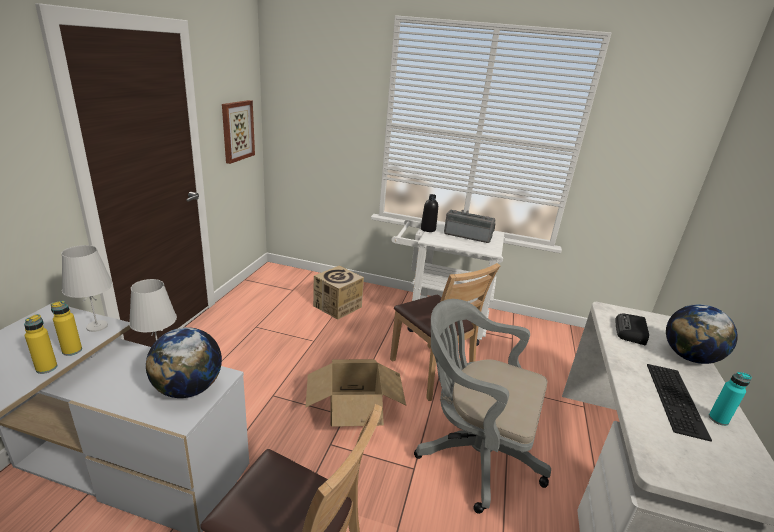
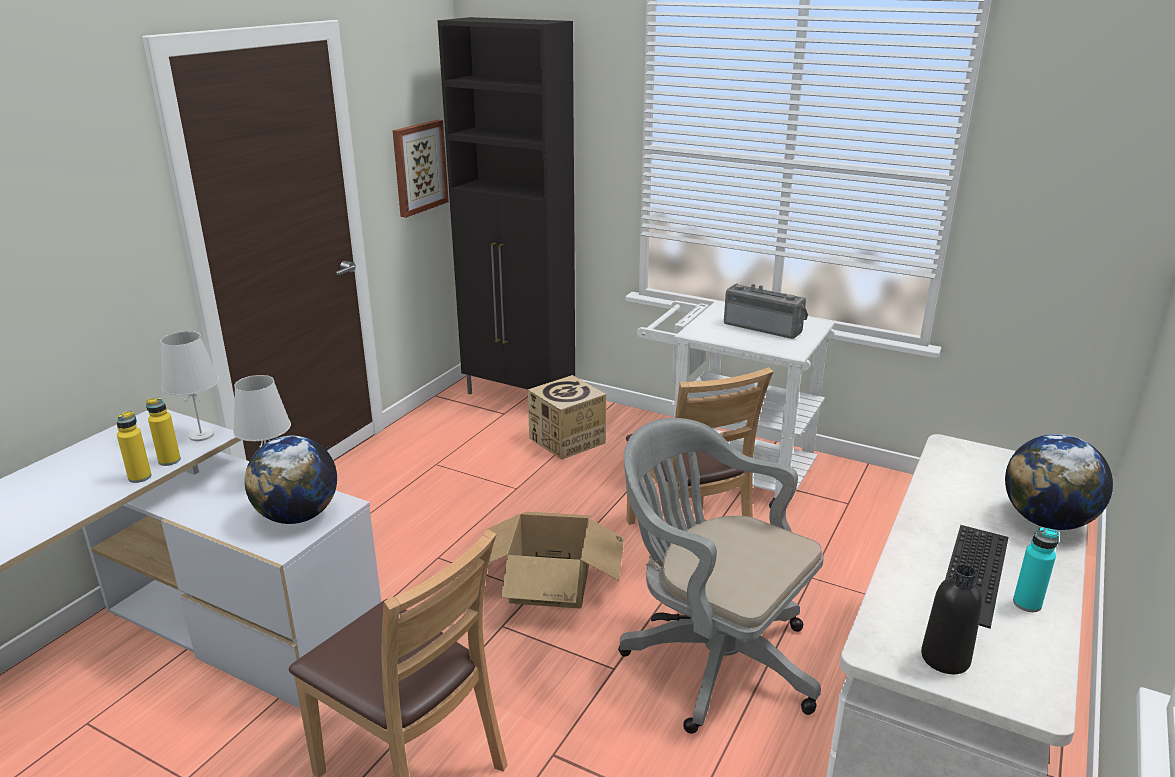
camera: 15 degrees right, 0 degrees up
(300, 278) = (520, 396): none -> black cabinet
(428, 229) = (700, 316): black bottle -> black bottle (945, 658)
(630, 332) = (967, 480): radio -> none

